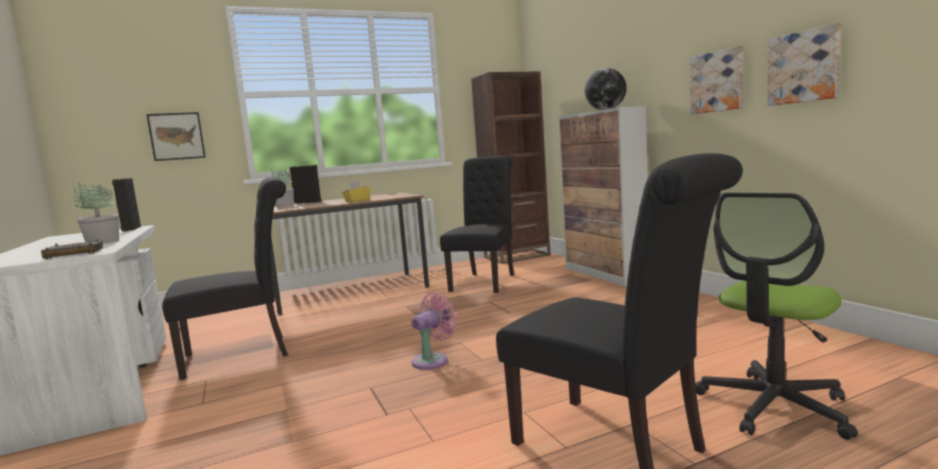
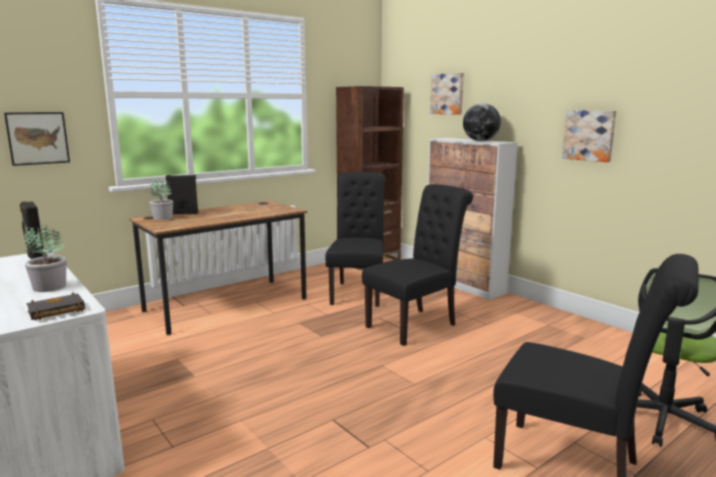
camera: 15 degrees left, 5 degrees up
(244, 354) = (169, 385): black chair -> black chair (416, 324)
(357, 201) = (244, 216): yellow tissue box -> none
(433, 360) = (370, 386): pink fan -> none
(804, 67) = (668, 140): picture -> picture (448, 94)

